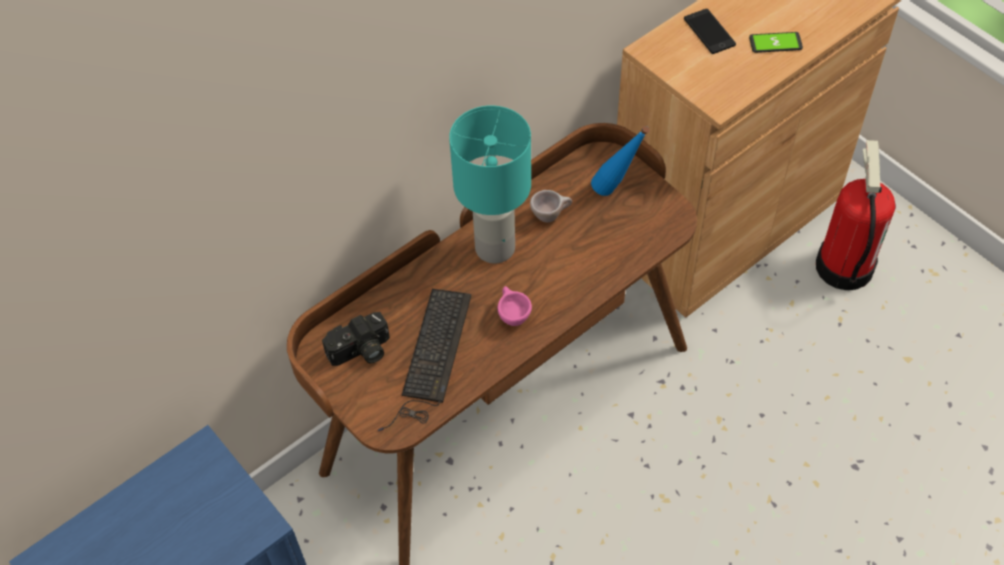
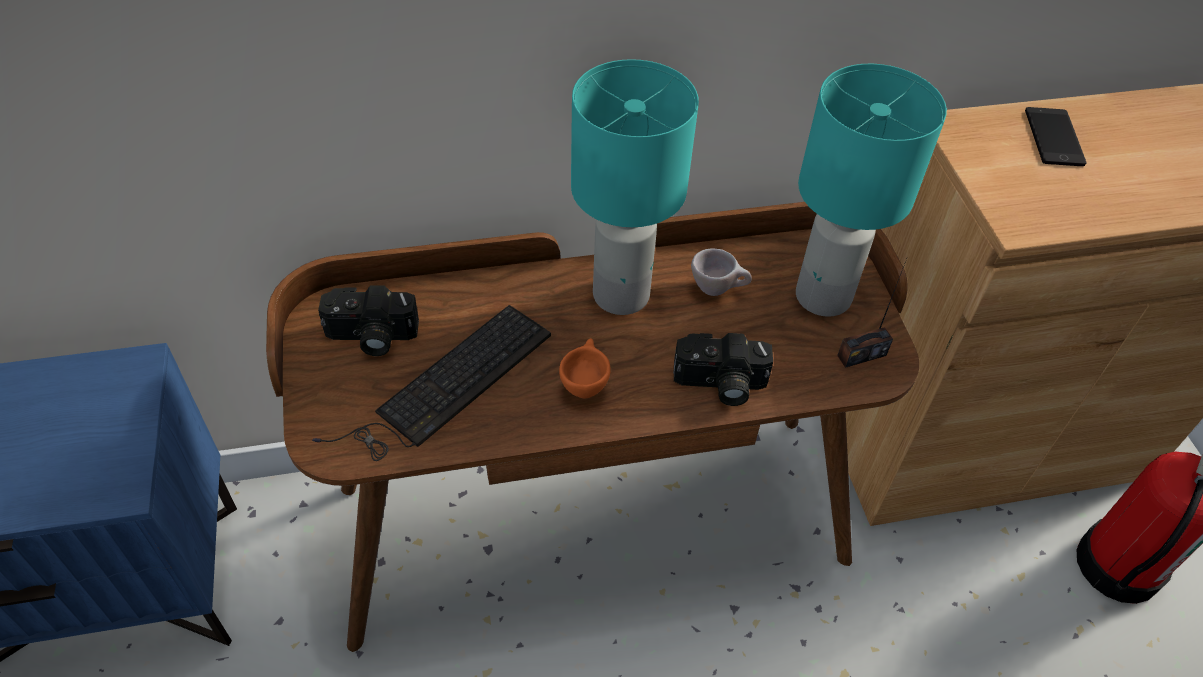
camera: 25 degrees right, 5 degrees down
(512, 316) = (584, 384): pink cup -> orange cup
(590, 277) = (719, 384): none -> camera
(616, 191) = (823, 298): blue bottle -> turquoise table lamp
(659, 218) = (861, 355): none -> radio
(775, 43) = (1148, 185): phone -> none

